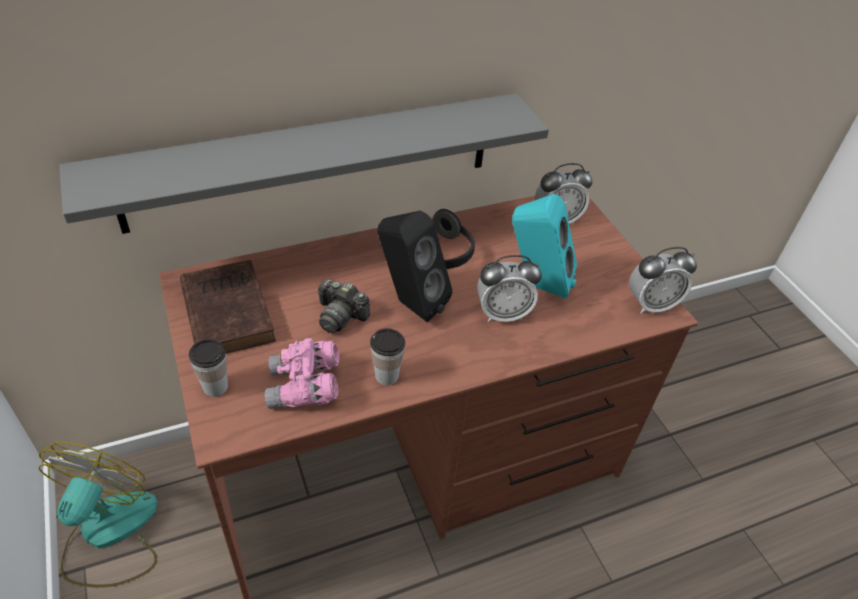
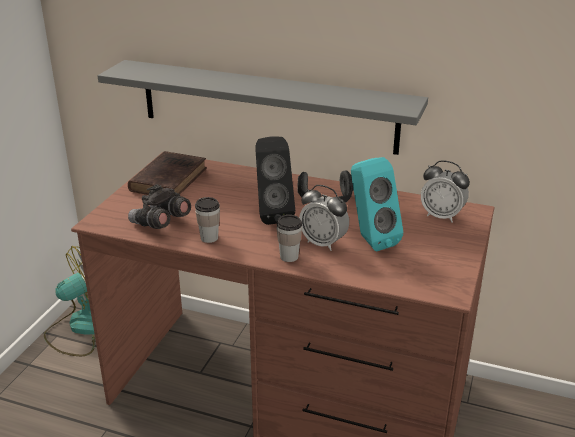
camera: 45 degrees right, 15 degrees down
(215, 387) = (120, 204): cup -> cup (289, 257)
(304, 388) = (160, 223): pink binoculars -> grey binoculars
(340, 316) = (224, 204): camera -> none
(651, 305) = (444, 285): alarm clock -> none

